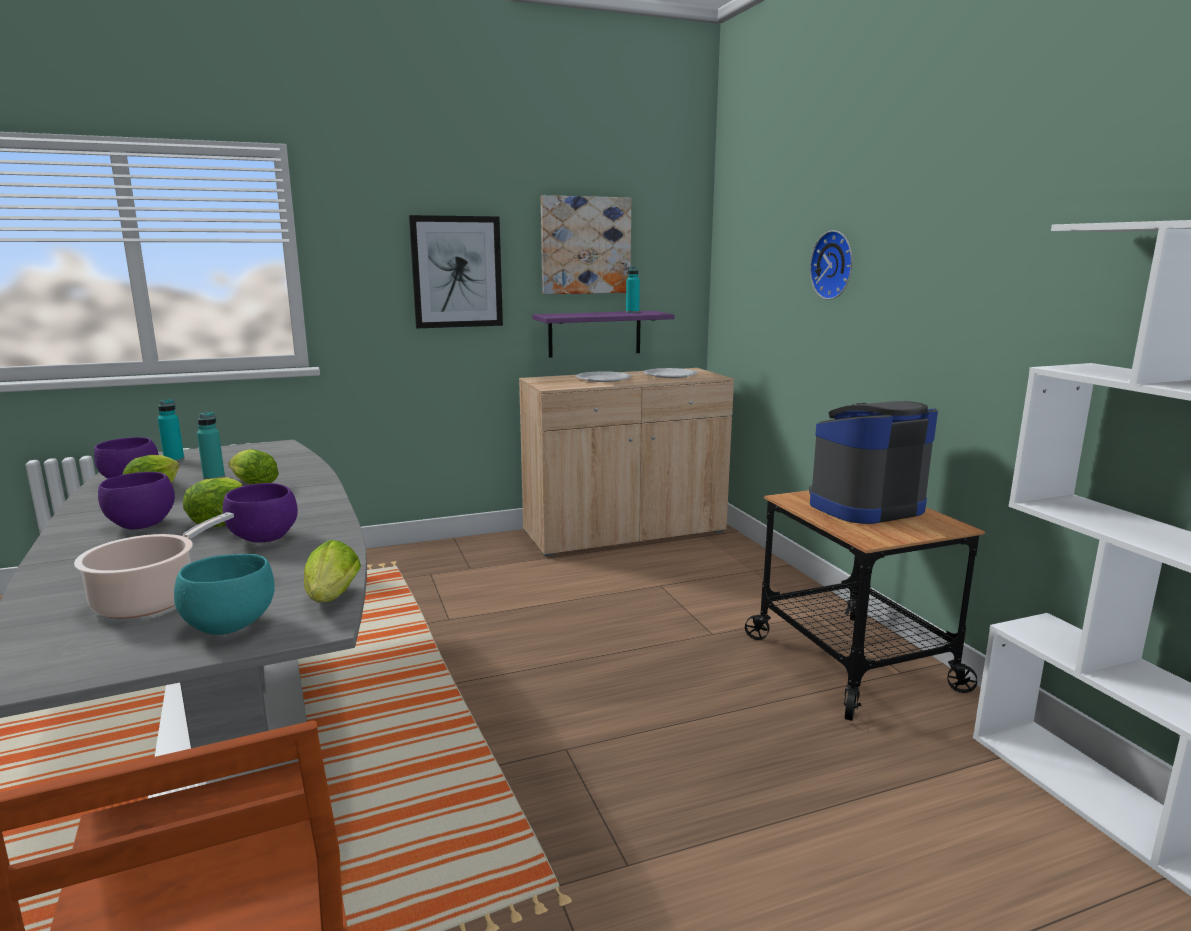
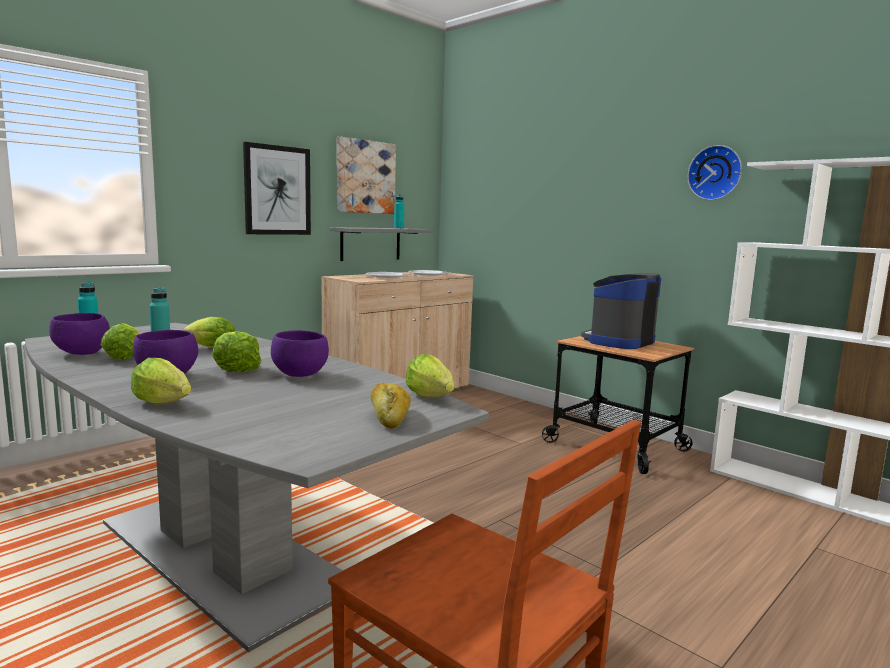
camera: 25 degrees left, 5 degrees down
(67, 568) = (165, 404): none -> lettuce
(151, 599) = (291, 412): cooking pot -> none
(230, 625) = (390, 417): turquoise bowl -> bread
(595, 333) = (370, 244): purple shelf -> grey shelf
(835, 265) = (559, 194): wall clock -> wall clock (715, 173)

